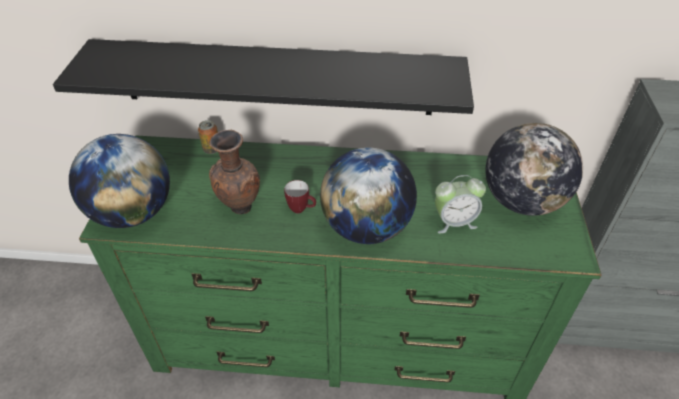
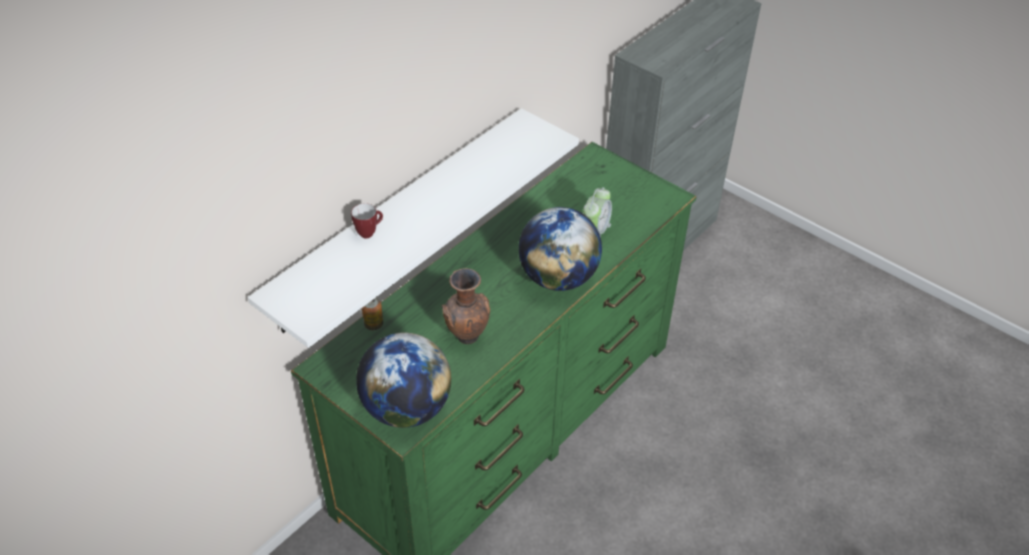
camera: 55 degrees left, 0 degrees up
(276, 77) = (400, 218): black shelf -> white shelf
(301, 209) = (505, 303): mug -> mug (369, 232)
(521, 201) = (608, 188): globe -> none

